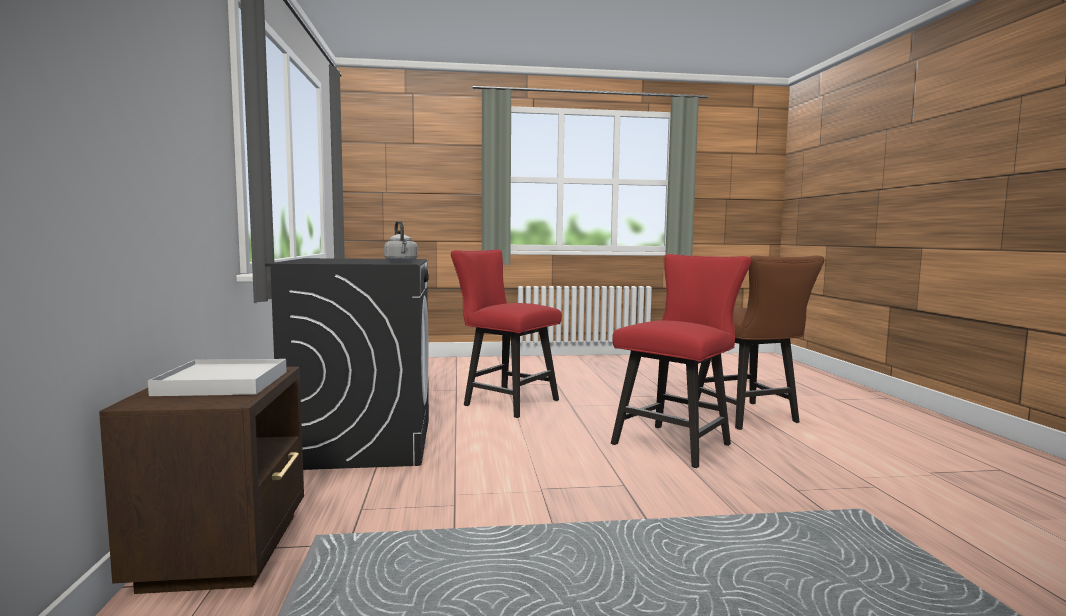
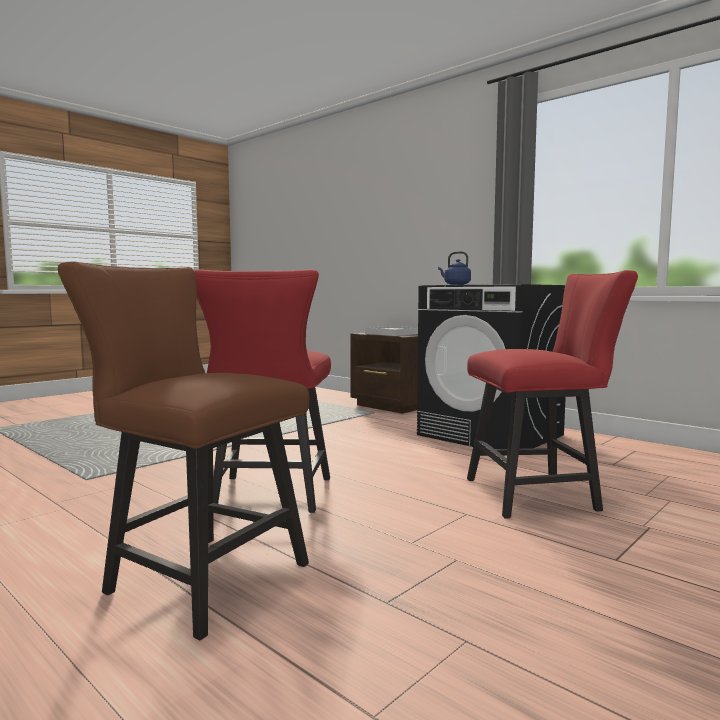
camera: 140 degrees right, 0 degrees up
(401, 262) = (455, 284): grey kettle -> blue kettle

